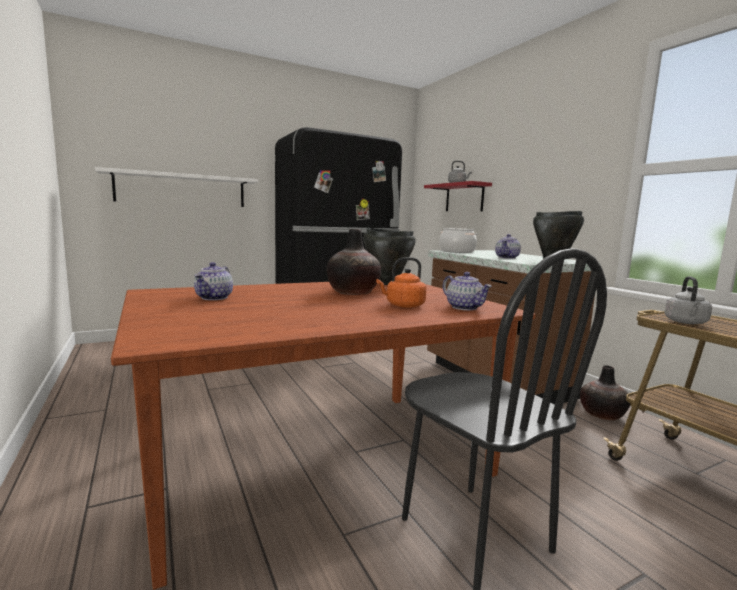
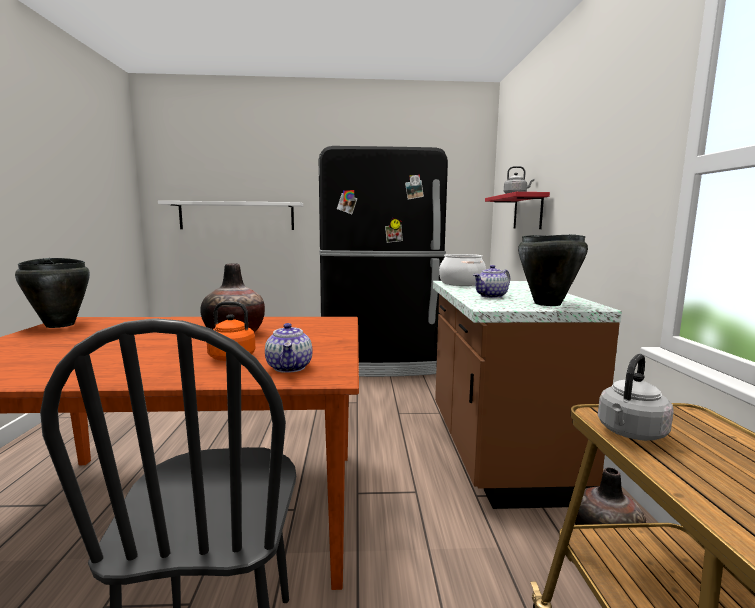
camera: 25 degrees right, 0 degrees up
(214, 298) = (93, 331): teapot -> none
(386, 283) = (311, 323): black cooking pot -> black cooking pot (60, 325)

